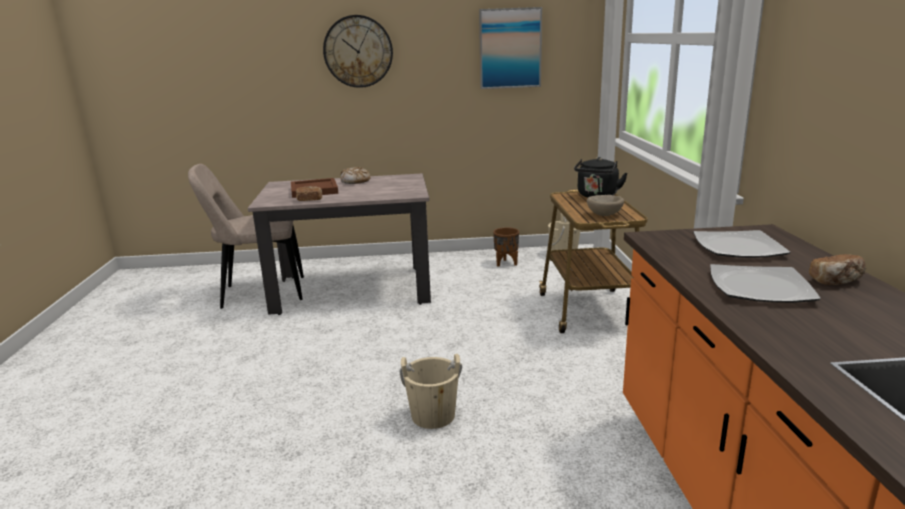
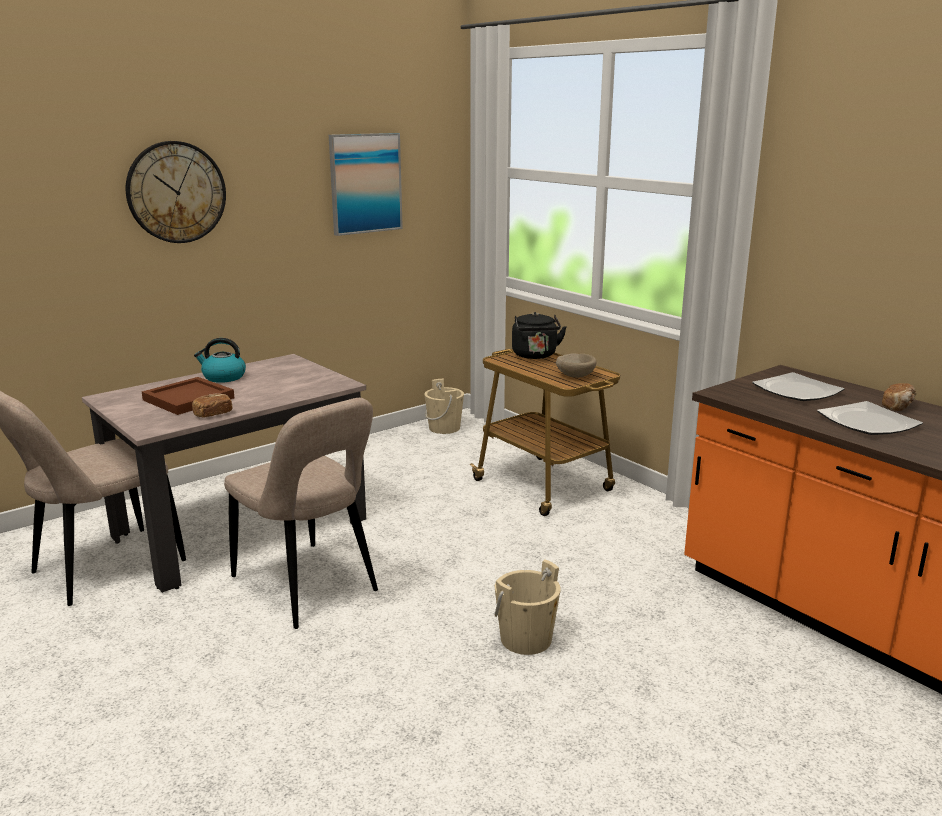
camera: 35 degrees left, 0 degrees up
(344, 335) = (308, 587): none -> beige chair
(355, 181) = (223, 377): bread -> kettle
(506, 263) = (394, 452): brown planter -> none

